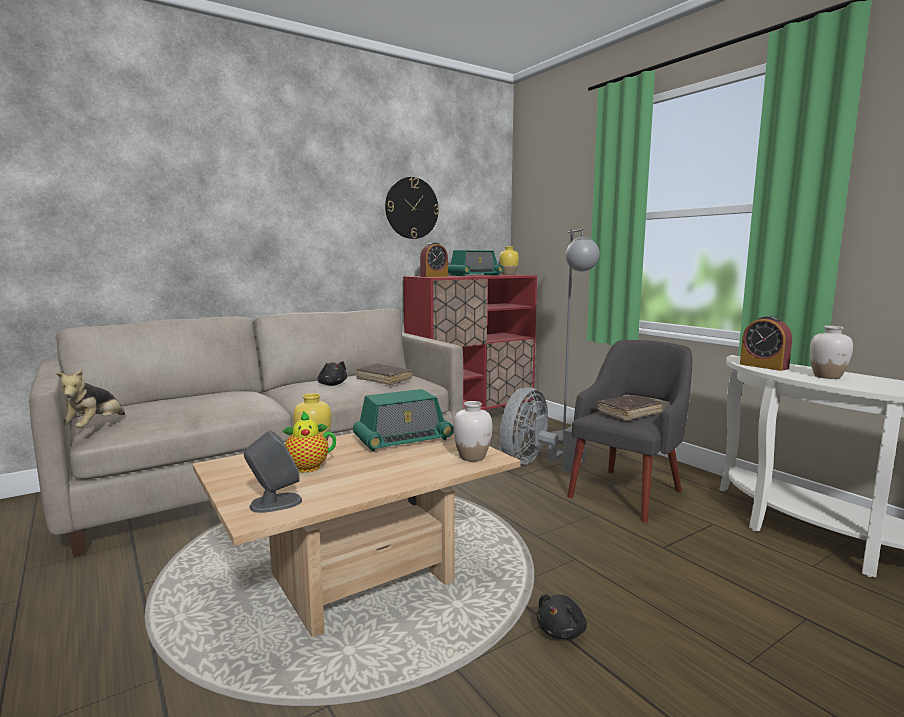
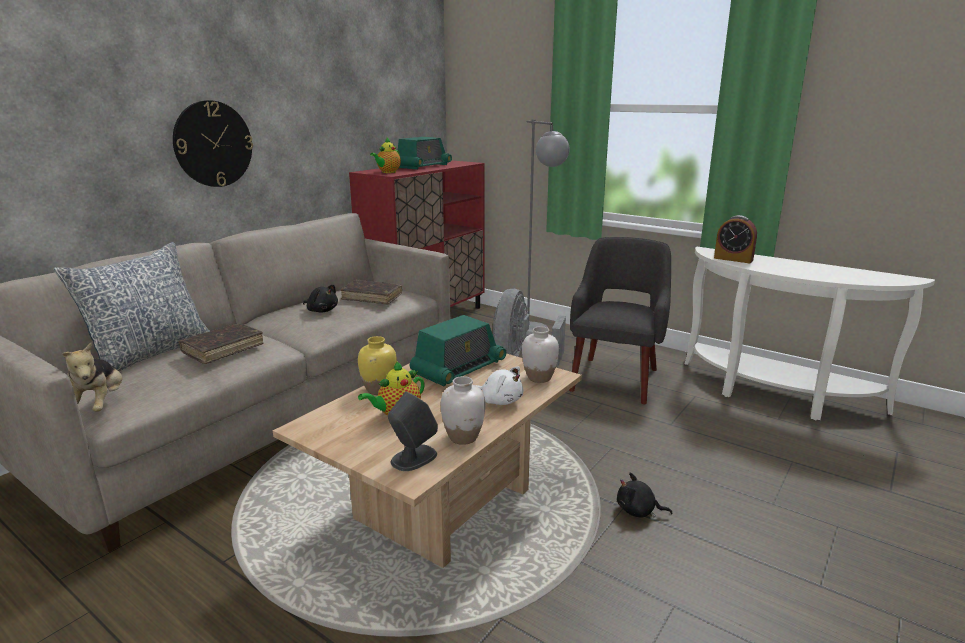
camera: 20 degrees left, 10 degrees up
(172, 399) = (150, 353): none -> pillow
(411, 208) = (351, 91): wall clock -> wall clock (213, 144)
(411, 470) = (500, 401): none -> white plush toy
(434, 276) = (387, 172): alarm clock -> teapot
(508, 274) = (452, 162): yellow vase -> none
(562, 631) = (638, 511): black plush toy -> black plush toy turned 90 degrees clockwise
(629, 413) = (620, 309): brown book -> brown book (223, 349)
(827, 376) = (786, 267): white vase -> white vase (463, 437)

